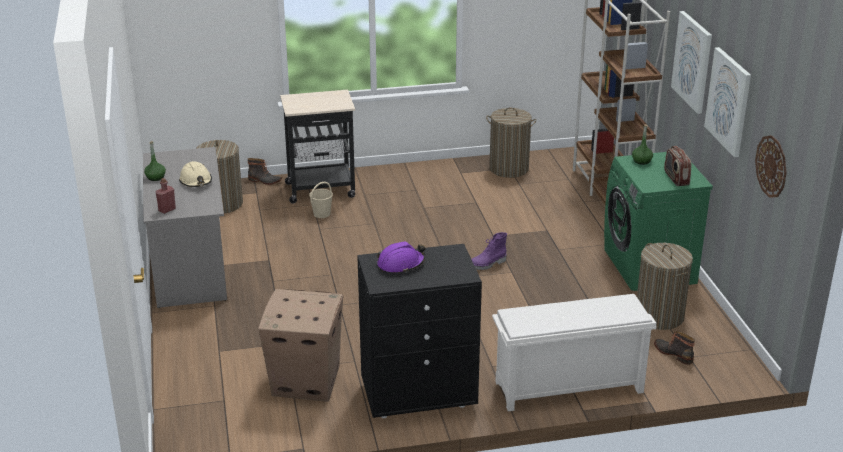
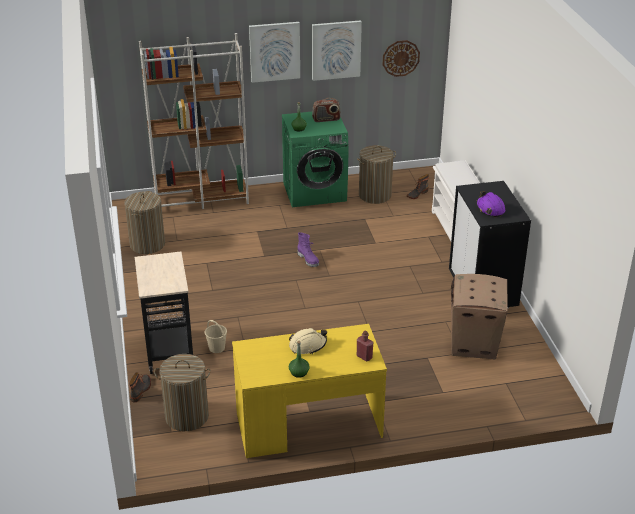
camera: 90 degrees left, 5 degrees up
(190, 265) = (308, 425): grey desk -> yellow desk

